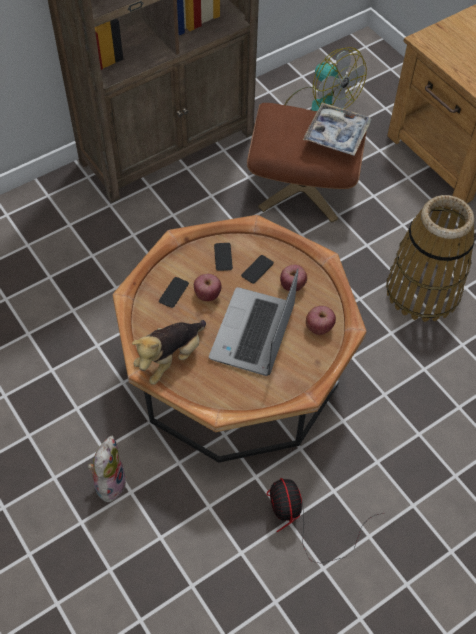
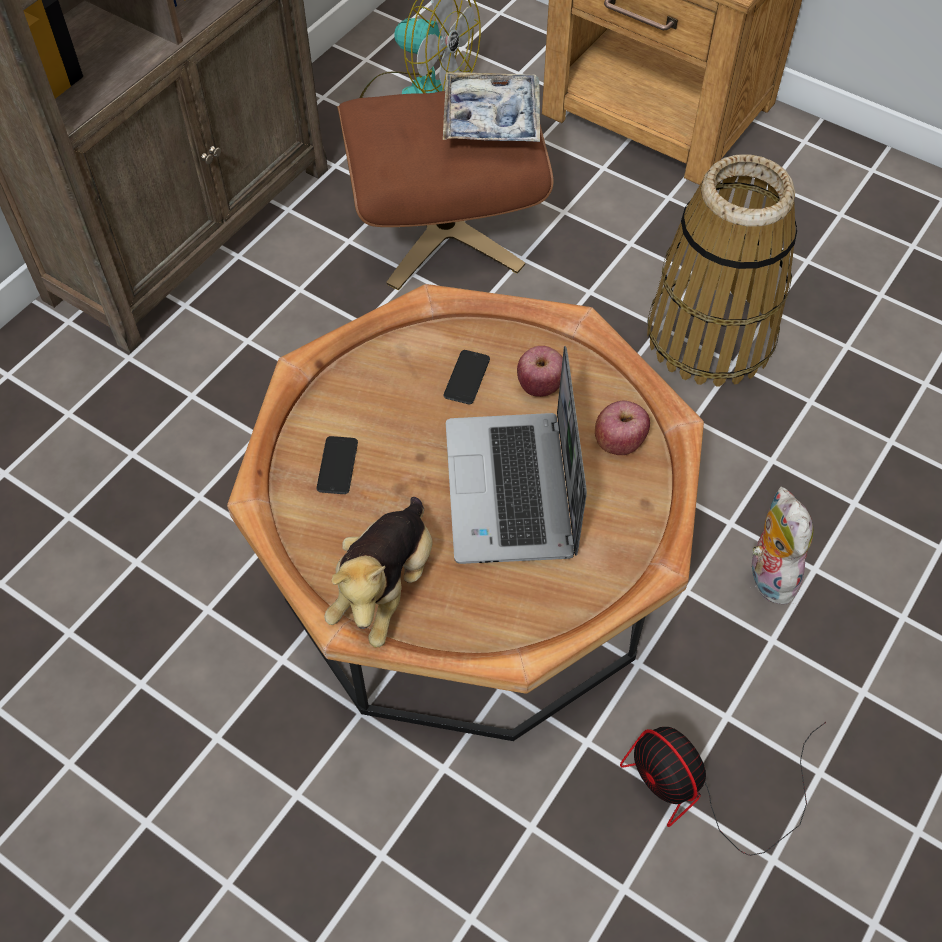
camera: 20 degrees left, 0 degrees up
(109, 482) = (334, 852): plush toy -> plush toy (767, 574)
(207, 295) = (399, 450): apple -> none
(223, 257) = (397, 375): phone -> none

